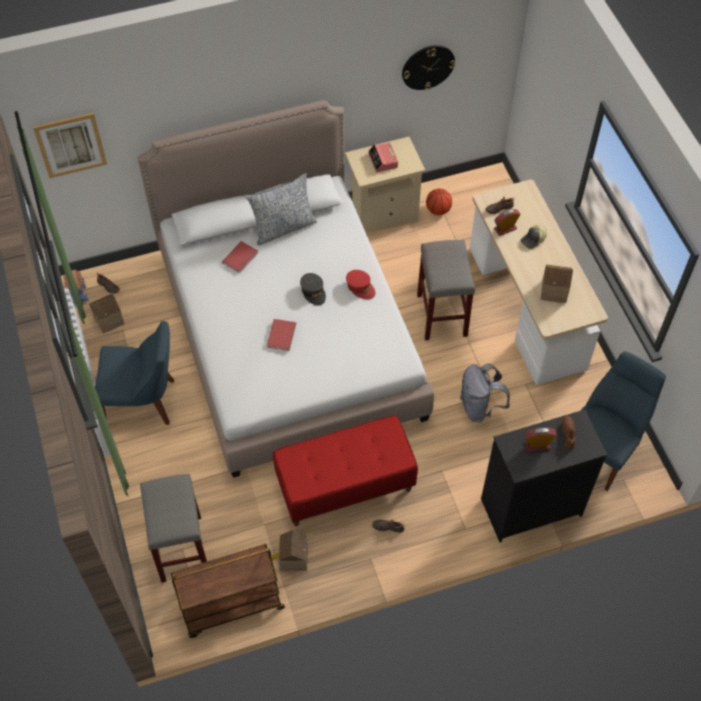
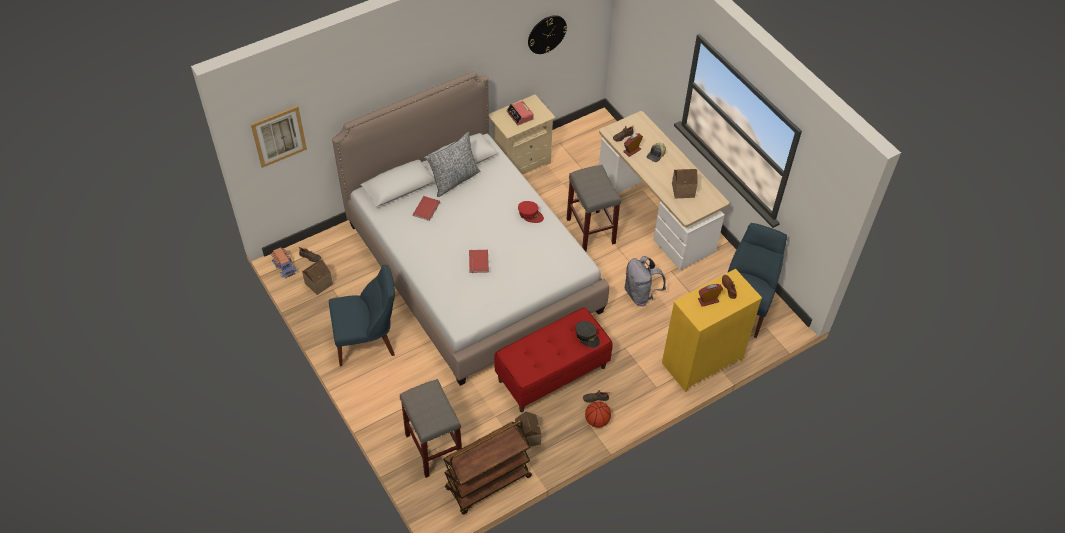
camera: 15 degrees left, 5 degrees down
(313, 292) = (494, 224): grey cap -> grey cap (587, 336)
(438, 210) = (564, 152): basketball -> basketball (597, 420)
(530, 507) = (701, 361): black dresser -> yellow dresser

